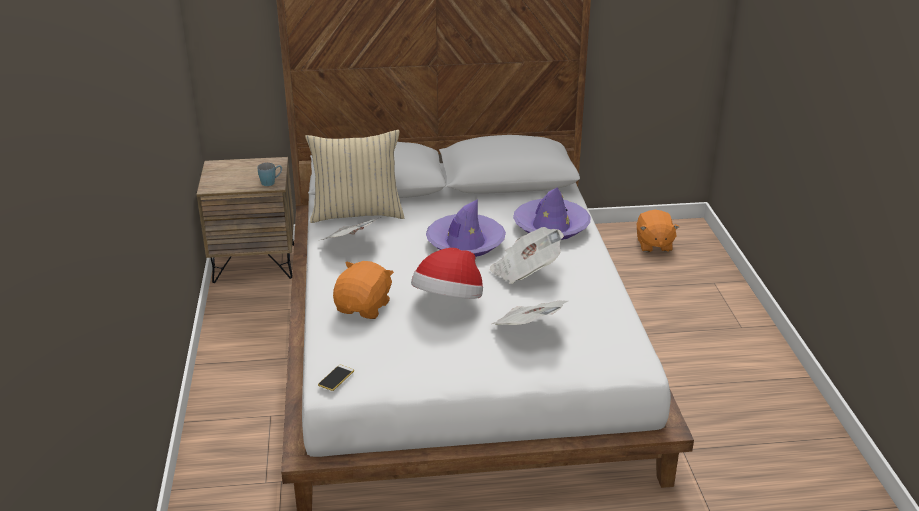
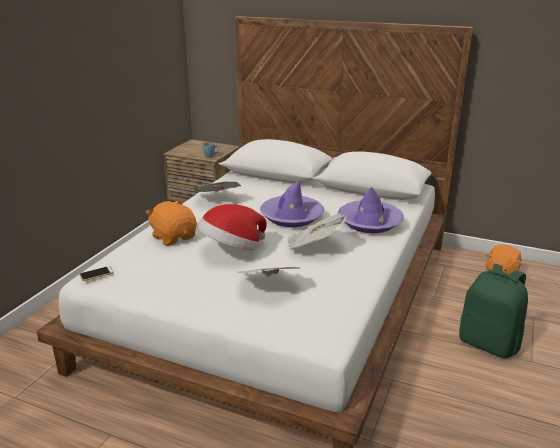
camera: 30 degrees right, 5 degrees down
(357, 214) = (243, 184): beige pillow -> none
(364, 307) = (174, 237): orange plush toy -> orange plush toy turned 90 degrees counterclockwise
(695, 322) = (489, 343): none -> green backpack

